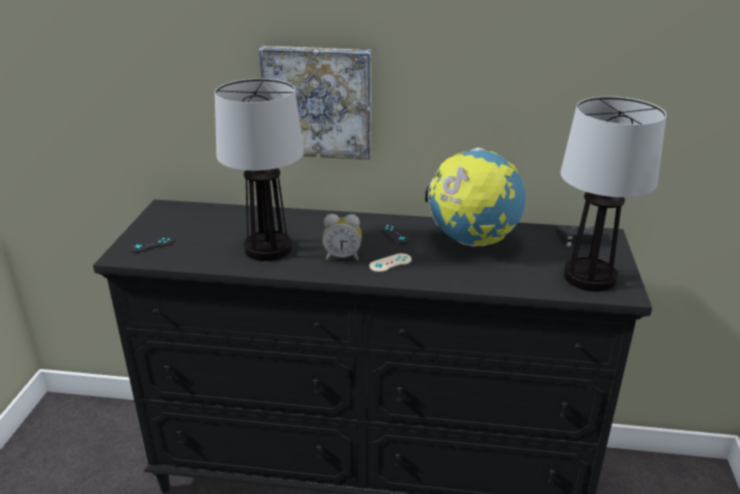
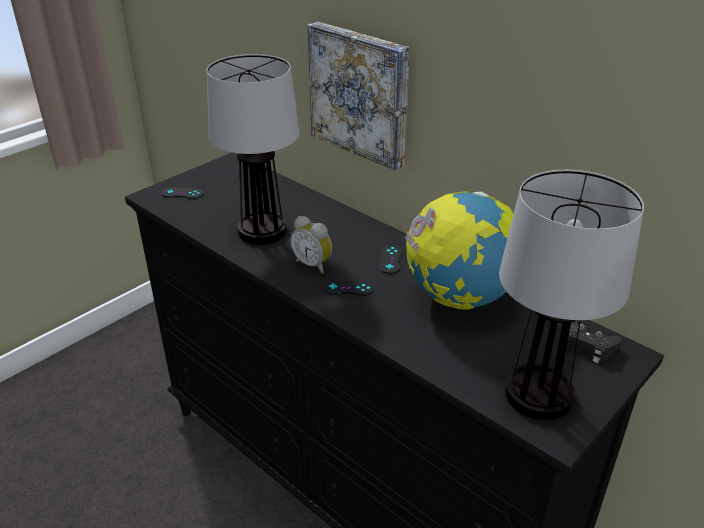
camera: 35 degrees right, 5 degrees up
(390, 263) = (348, 288): beige game controller -> black game controller

